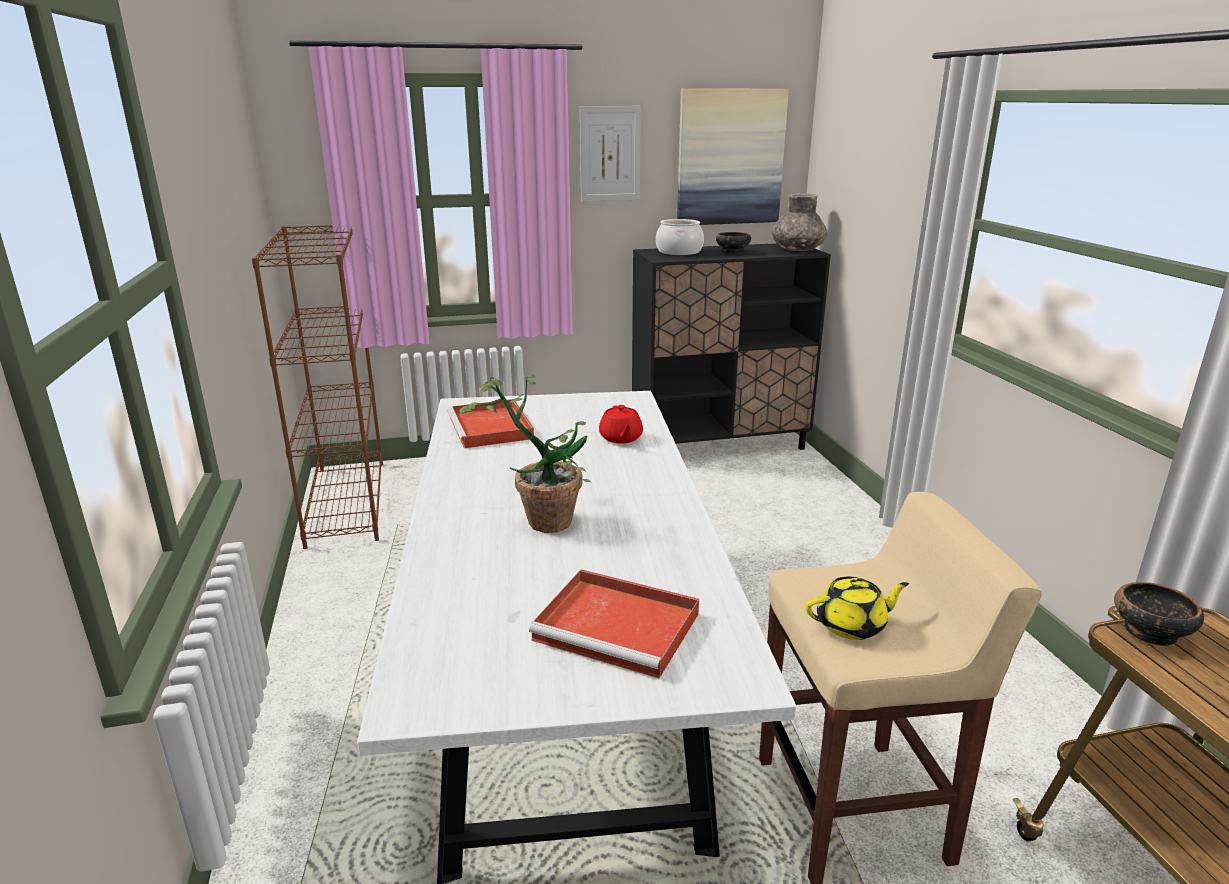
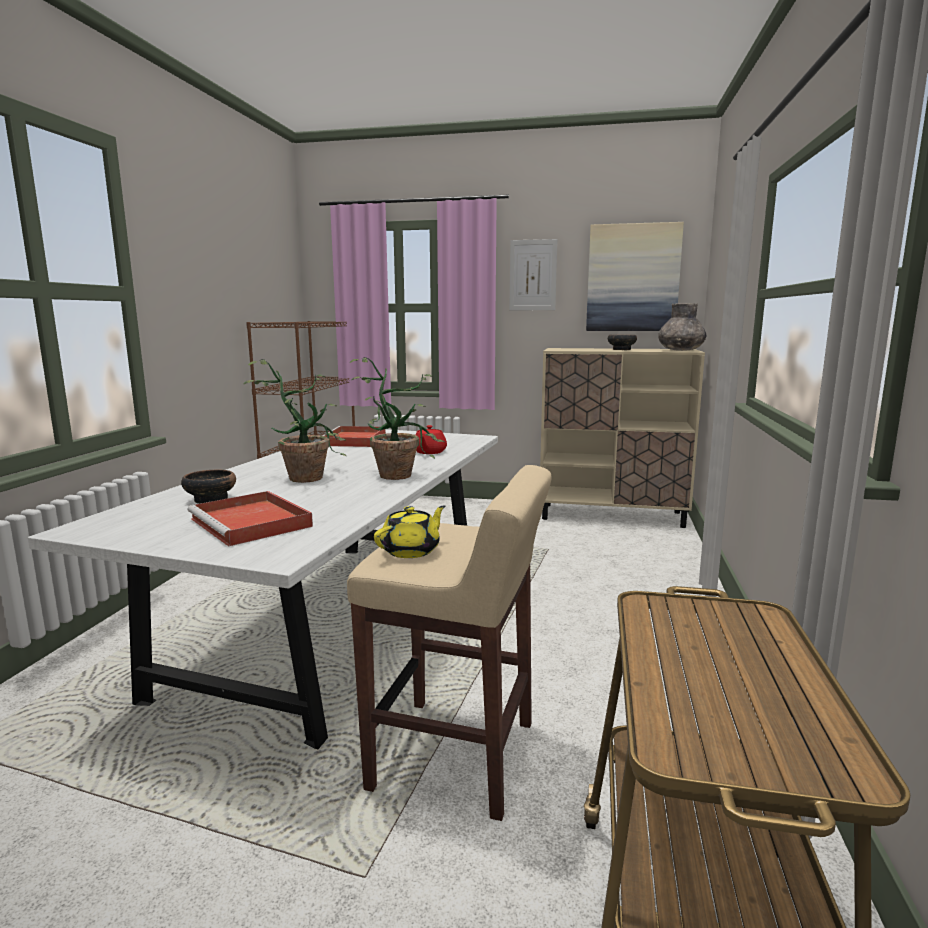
camera: 25 degrees right, 10 degrees down
(646, 488) = (398, 473): none -> potted plant
(679, 252) = (578, 349): cooking pot -> none
(720, 445) = (612, 515): black cabinet -> beige cabinet
(852, 625) = (411, 551): yellow teapot -> yellow teapot turned 60 degrees counterclockwise
(1149, 632) = (680, 604): bowl -> bowl (210, 500)

